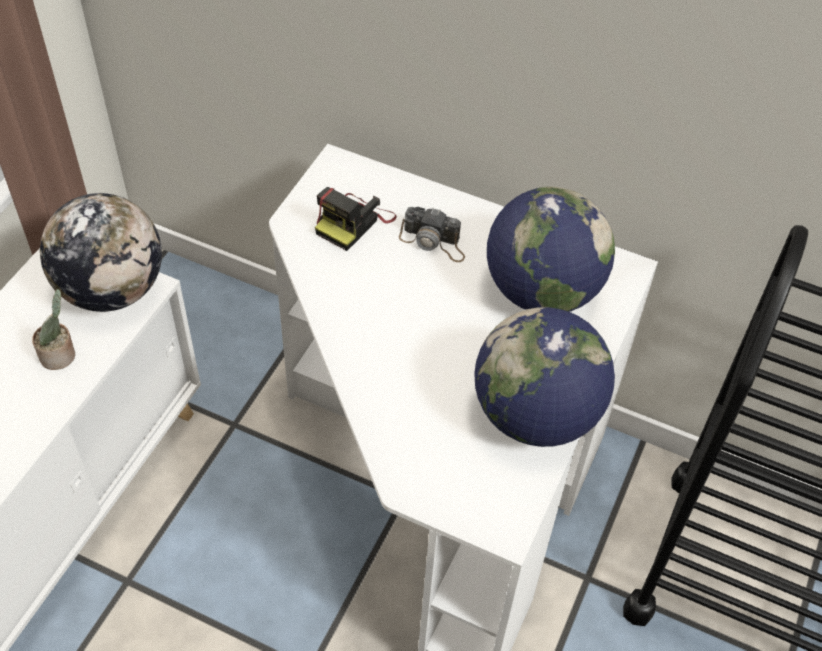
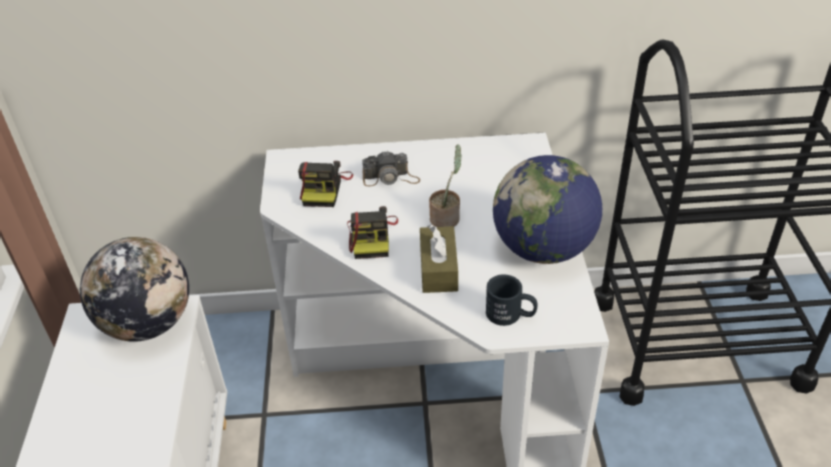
camera: 25 degrees left, 10 degrees down
(60, 355) = (136, 387): potted plant -> potted plant (446, 218)
(361, 308) = (372, 237): none -> camera
(403, 382) = (438, 269): none -> brown tissue box
(438, 477) = (510, 314): none -> black mug
(542, 291) = (487, 177): globe -> none

